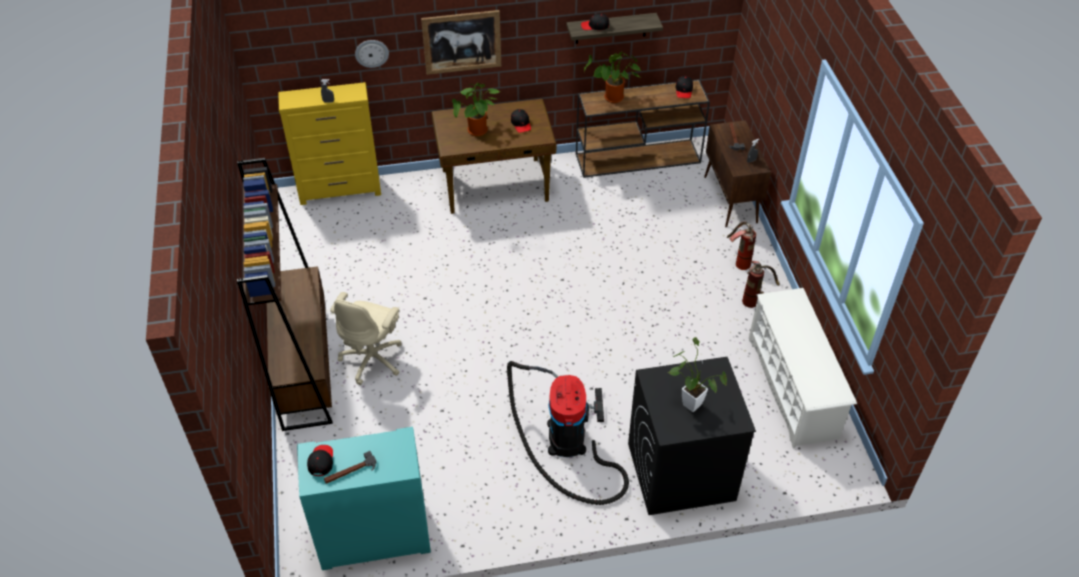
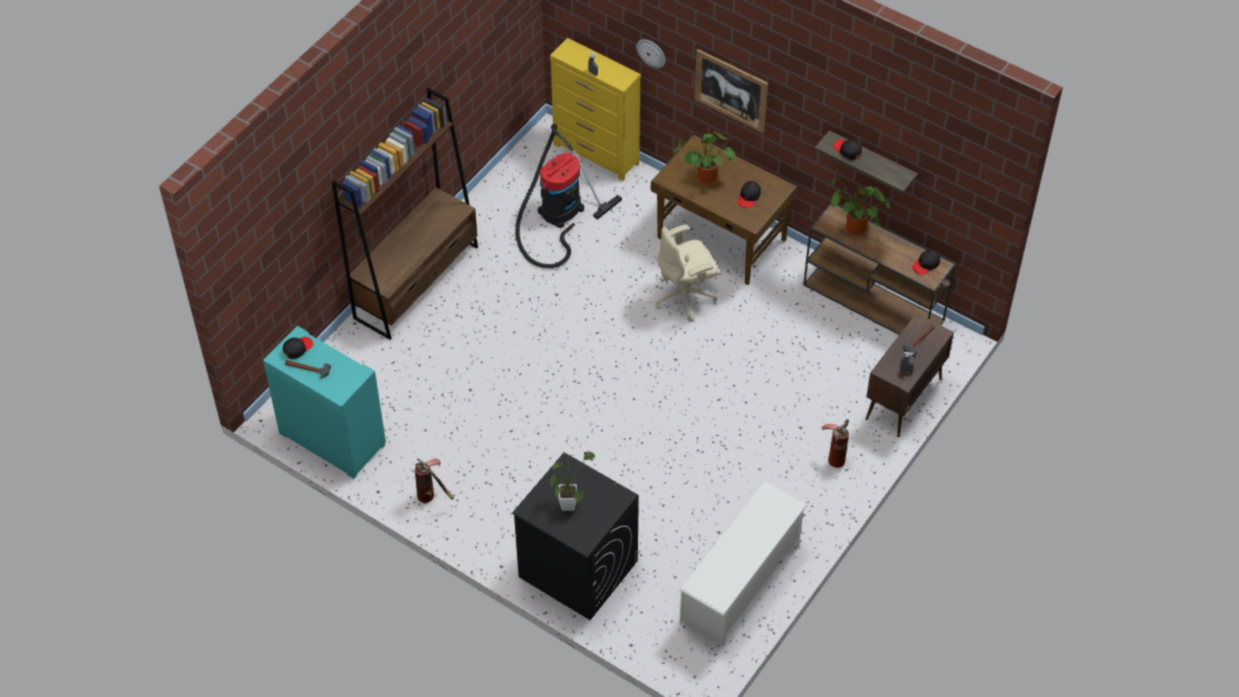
camera: 45 degrees right, 5 degrees up
(373, 359) = (467, 313): beige office chair -> beige office chair (685, 296)
(568, 443) = (526, 483): vacuum cleaner -> vacuum cleaner (558, 214)
(754, 299) = (806, 495): fire extinguisher -> fire extinguisher (432, 497)

